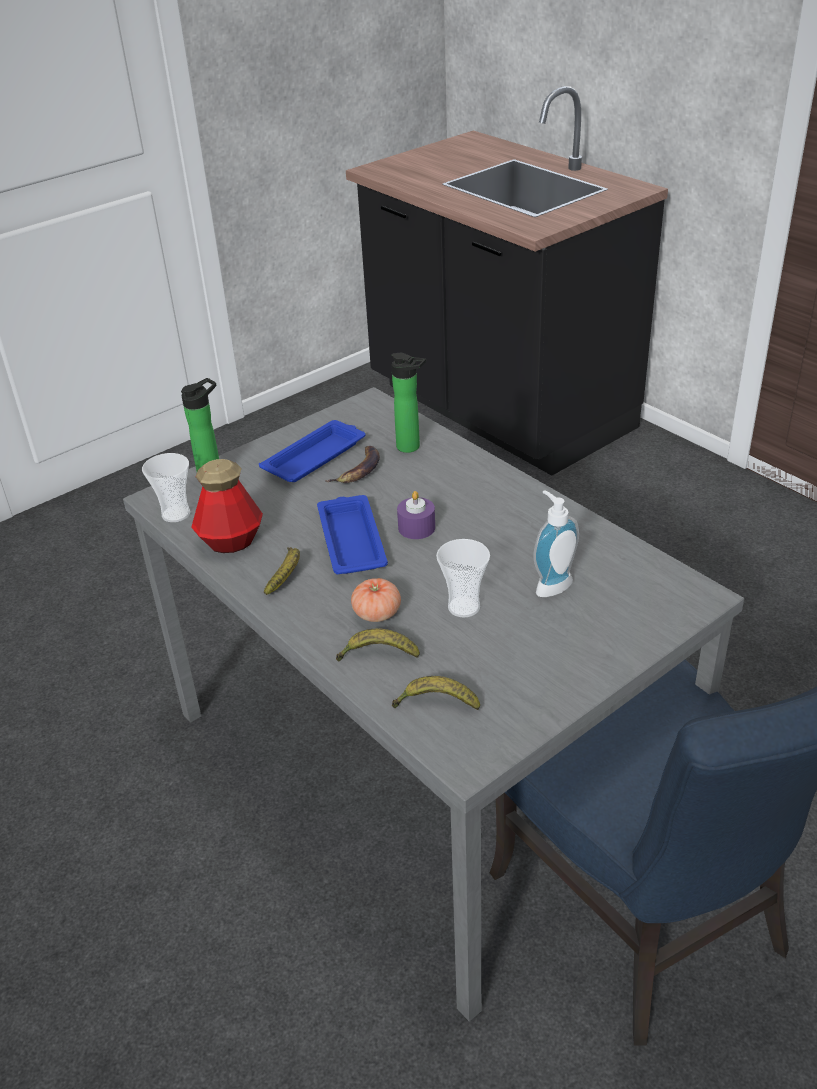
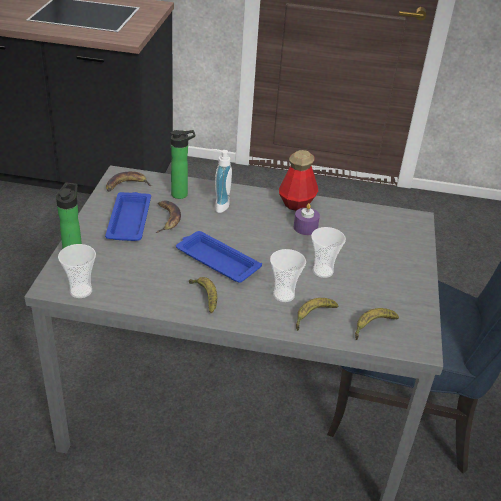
camera: 45 degrees left, 0 degrees up
(231, 541) = (143, 292): bottle -> bottle (296, 203)
(362, 416) = (126, 185): none -> banana
(377, 613) = (283, 295): tomato -> cup
(416, 528) = (244, 239): purple candle -> purple candle (305, 227)
(550, 584) = (348, 241): soap dispenser -> soap dispenser (219, 205)

